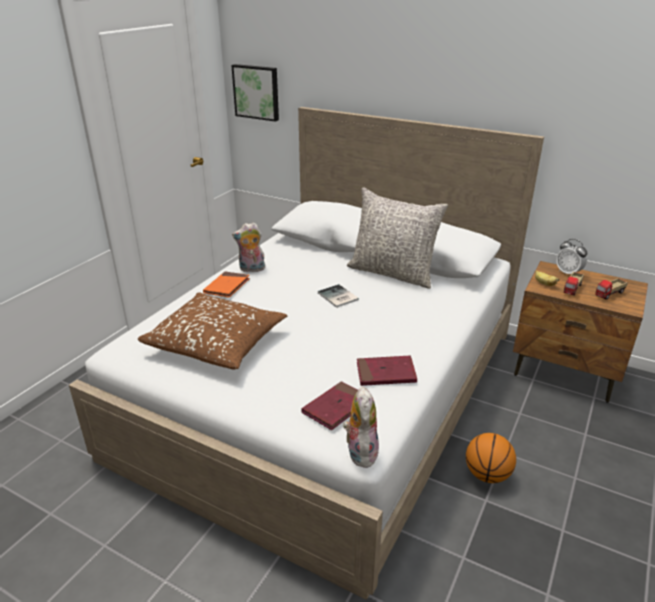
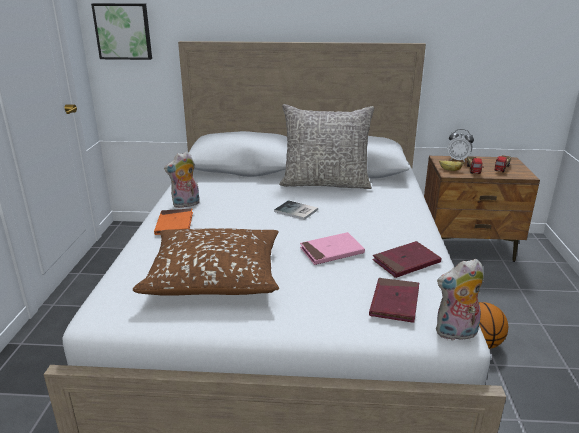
camera: 25 degrees left, 5 degrees down
(330, 345) = (331, 251): none -> pink book
(360, 451) = (456, 334): plush toy -> plush toy turned 75 degrees counterclockwise

